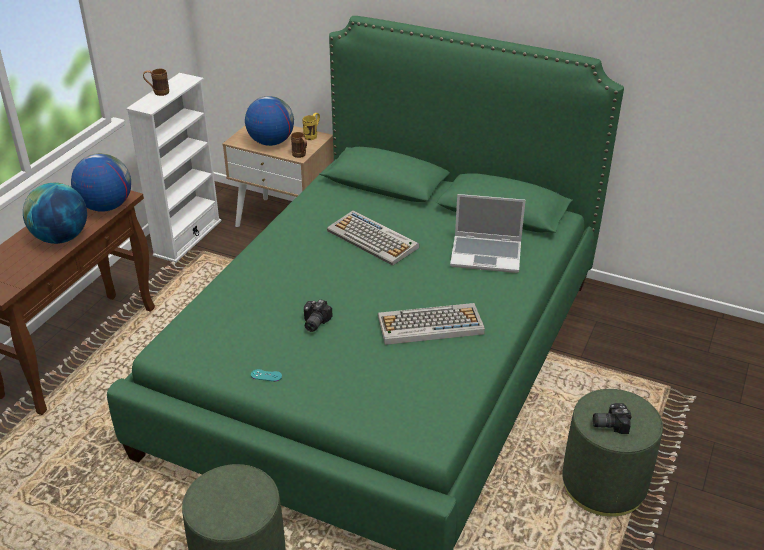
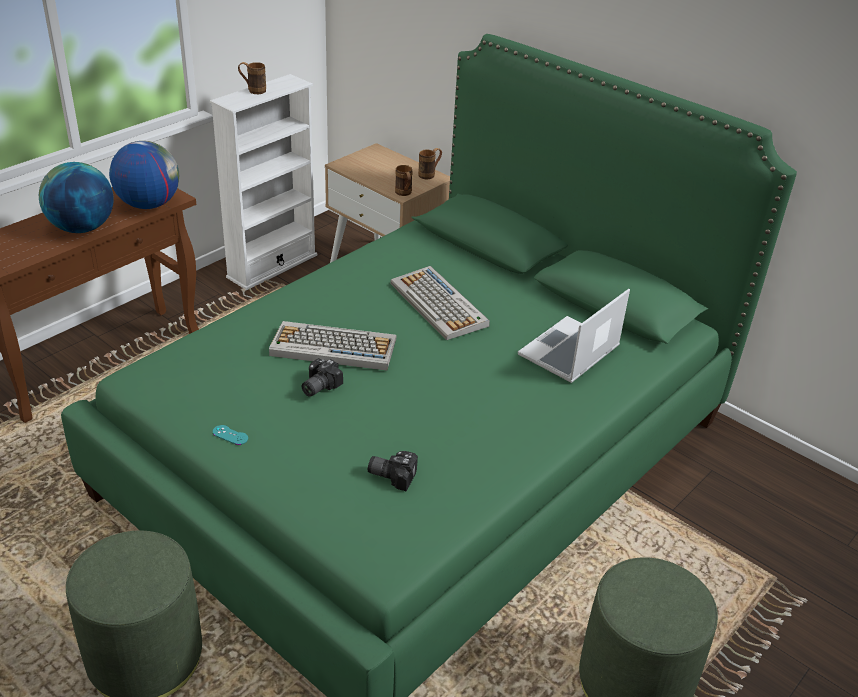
camera: 15 degrees right, 0 degrees up
(271, 142) = (378, 173): globe -> none
(312, 135) = (429, 174): yellow mug -> brown mug
(429, 325) = (455, 422): keyboard -> keyboard (332, 347)
(487, 255) = (569, 353): laptop -> laptop turned 105 degrees clockwise
(609, 423) = (641, 606): camera -> camera (392, 474)

